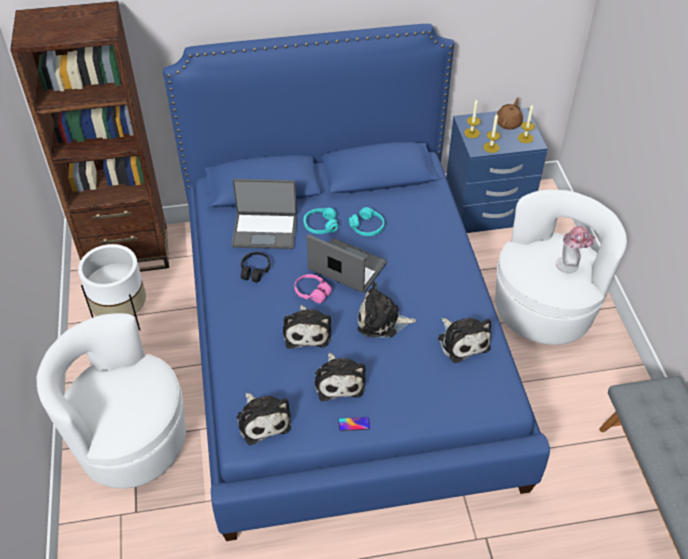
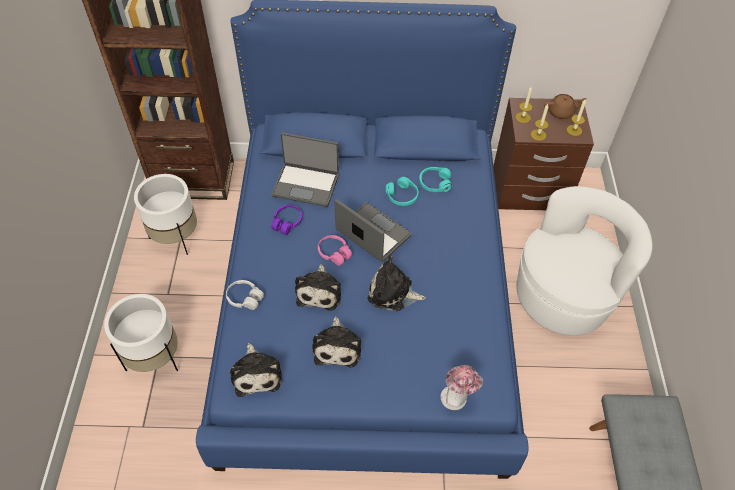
camera: 10 degrees right, 5 degrees up
(130, 440) = (154, 357): white armchair -> white planter
(230, 350) = (245, 298): none -> white headphones
(255, 271) = (287, 223): black headphones -> purple headphones
(320, 225) = (358, 187): turquoise headphones -> turquoise headphones (434, 183)
(354, 424) = (341, 393): phone -> none
(462, 341) = (465, 327): plush toy -> none
(486, 211) = (529, 190): blue nightstand -> brown nightstand
(508, 123) = (561, 112): brown teapot -> brown teapot turned 45 degrees clockwise
(570, 264) = (592, 263): hat -> hat (457, 398)

